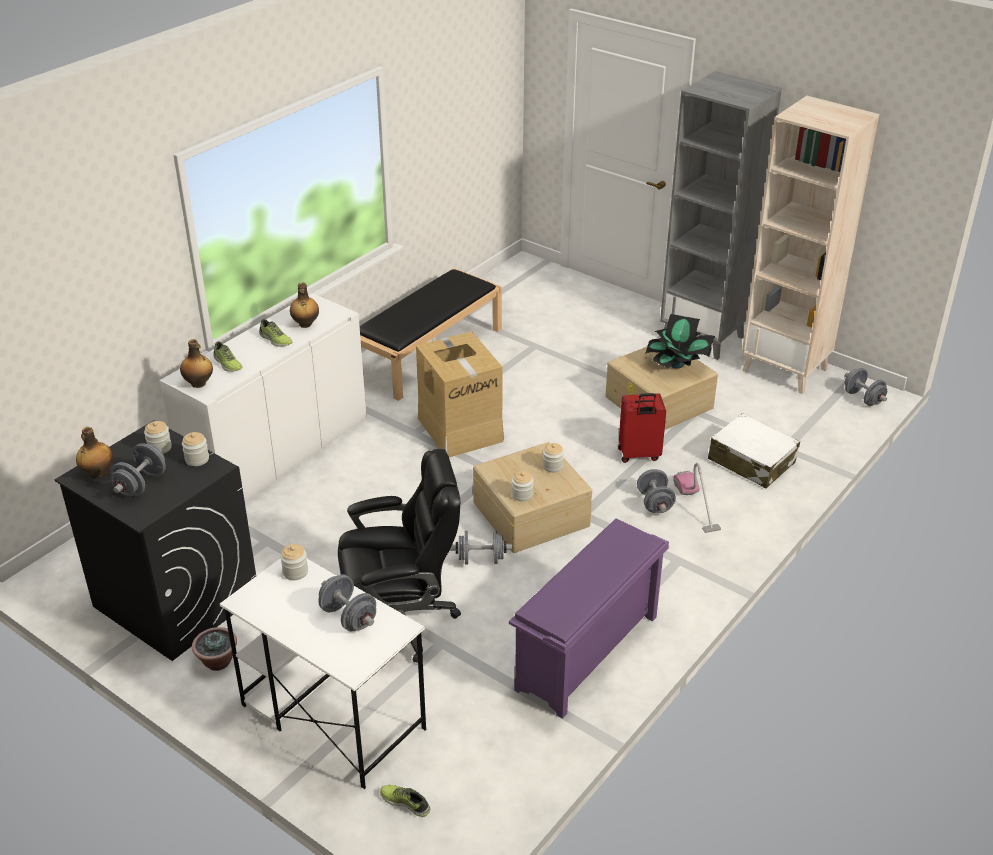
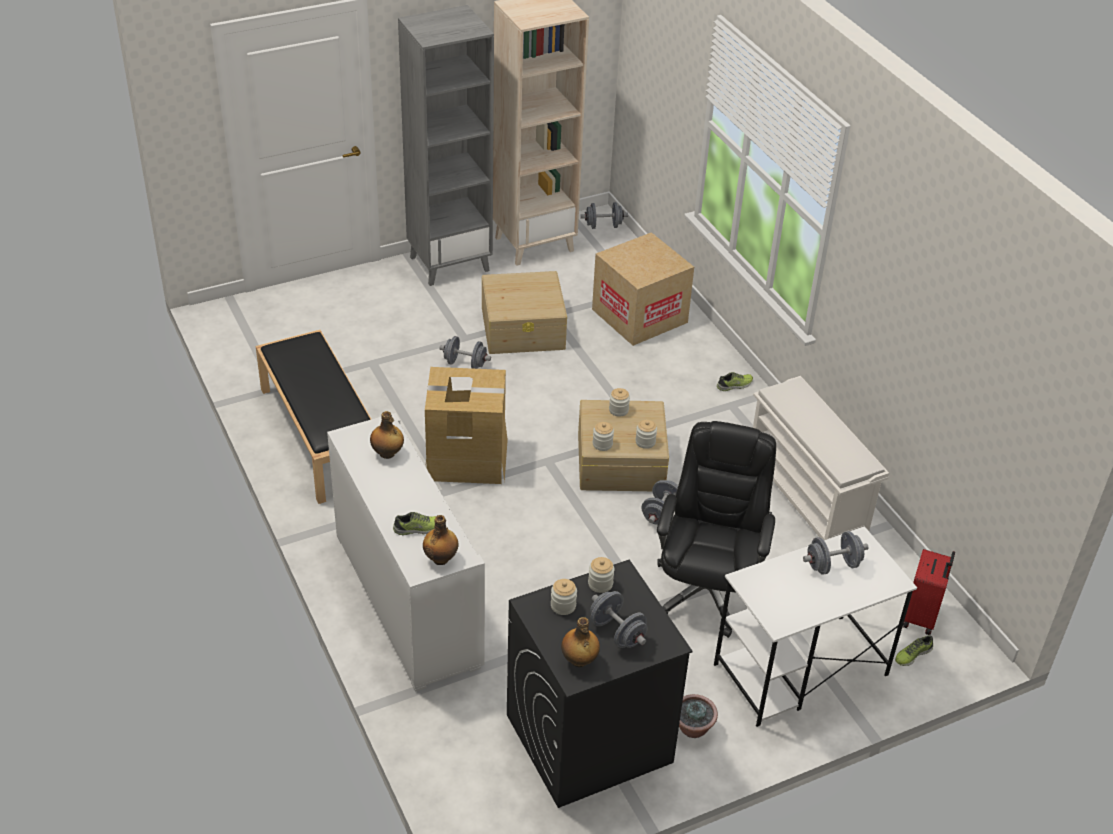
camera: 65 degrees left, 5 degrees up
(275, 339) = (399, 482): shoe -> shoe (734, 385)
(295, 572) = (757, 580): jar -> jar (602, 444)
(587, 654) = (807, 496): purple shoe rack -> white shoe rack
(639, 455) = (587, 369): red suitcase -> red suitcase (921, 617)
(654, 503) = (655, 387): grey dumbbell -> grey dumbbell (465, 364)
(677, 365) = (528, 286): potted plant -> none
(696, 505) = (673, 367): vacuum cleaner -> none
(751, 461) = (639, 316): white suitcase -> cardboard box

